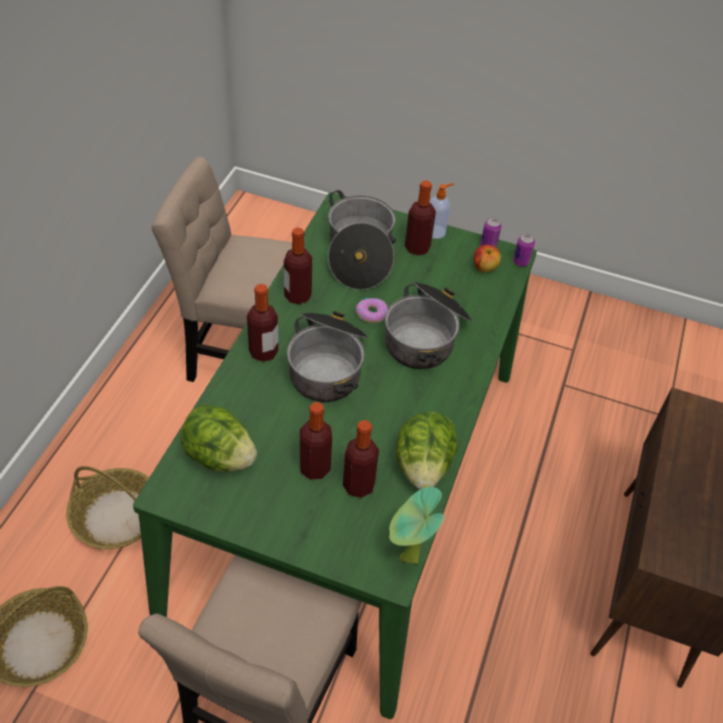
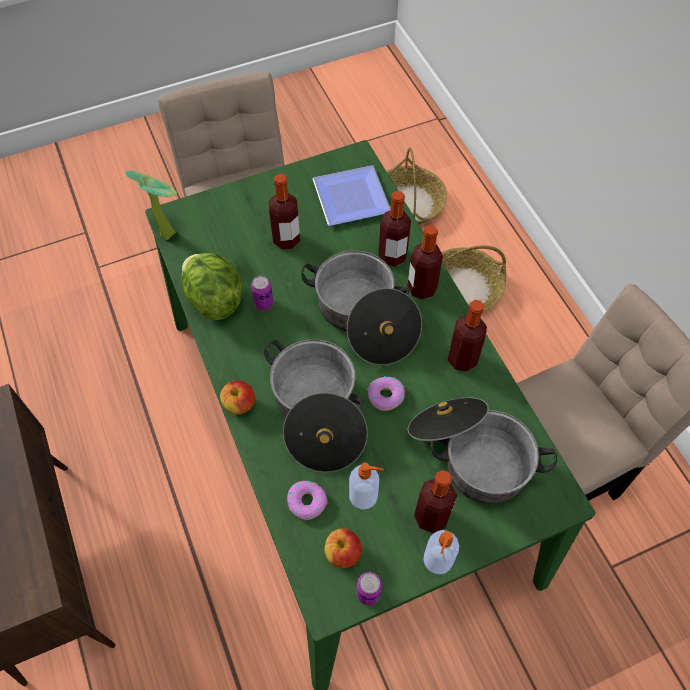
camera: 140 degrees right, 10 degrees up
(219, 456) = (354, 199): lettuce -> plate
(358, 485) = (245, 251): bottle -> bottle (392, 256)
(444, 280) = (364, 496): none -> soap dispenser
(473, 379) = (239, 405): none -> apple
(481, 301) = (307, 501): none -> donut
(521, 262) = (315, 601): can -> can (263, 303)

